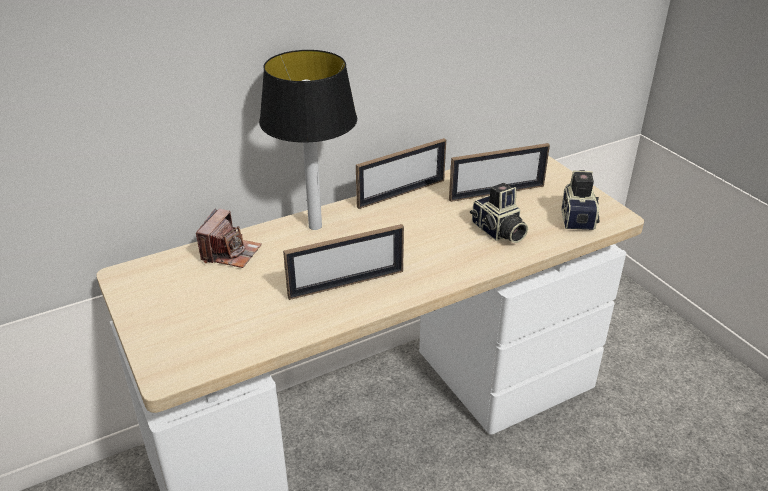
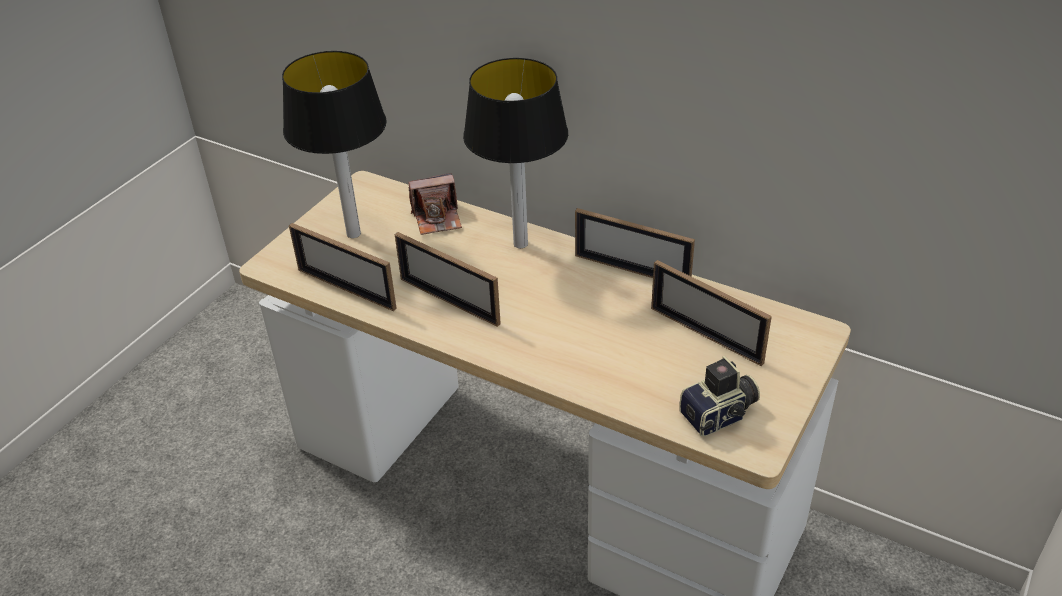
camera: 60 degrees right, 5 degrees up
(189, 304) = (354, 233): none -> table lamp
(264, 335) = (346, 288): none -> picture frame
(498, 232) = (627, 363): camera -> none

